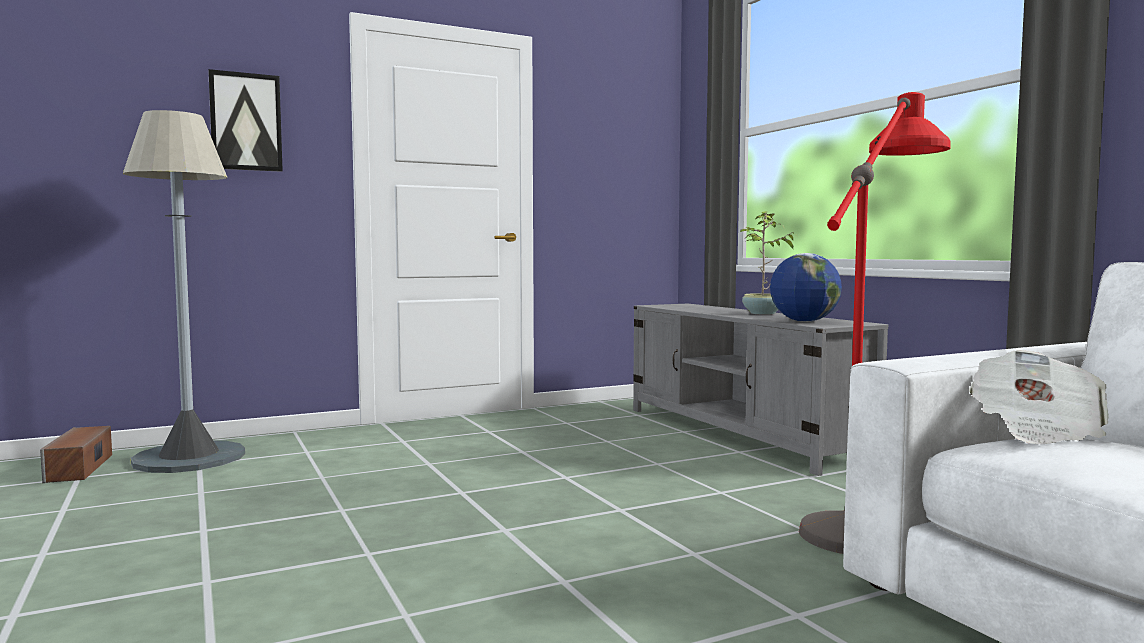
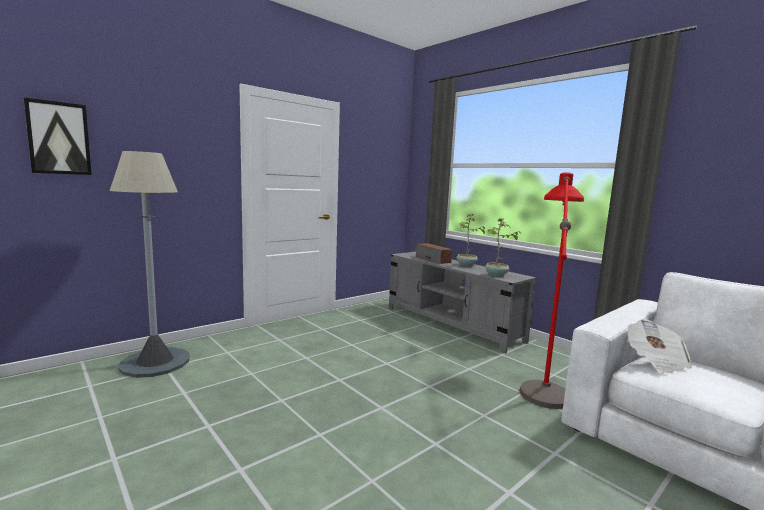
camera: 15 degrees left, 5 degrees up
(80, 468) = (85, 377): speaker -> speaker (433, 259)
(246, 122) = (177, 151): picture -> picture (59, 138)
(804, 321) = (496, 275): globe -> potted plant

